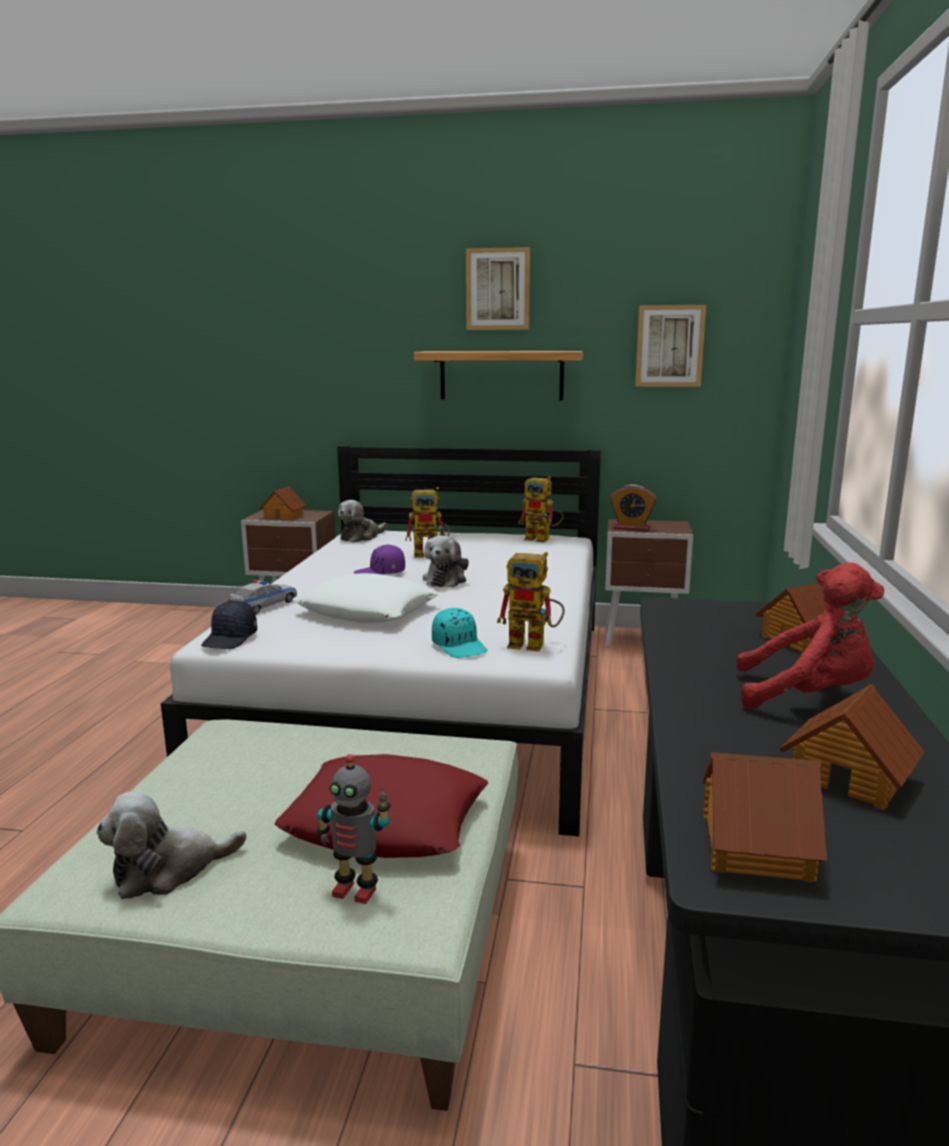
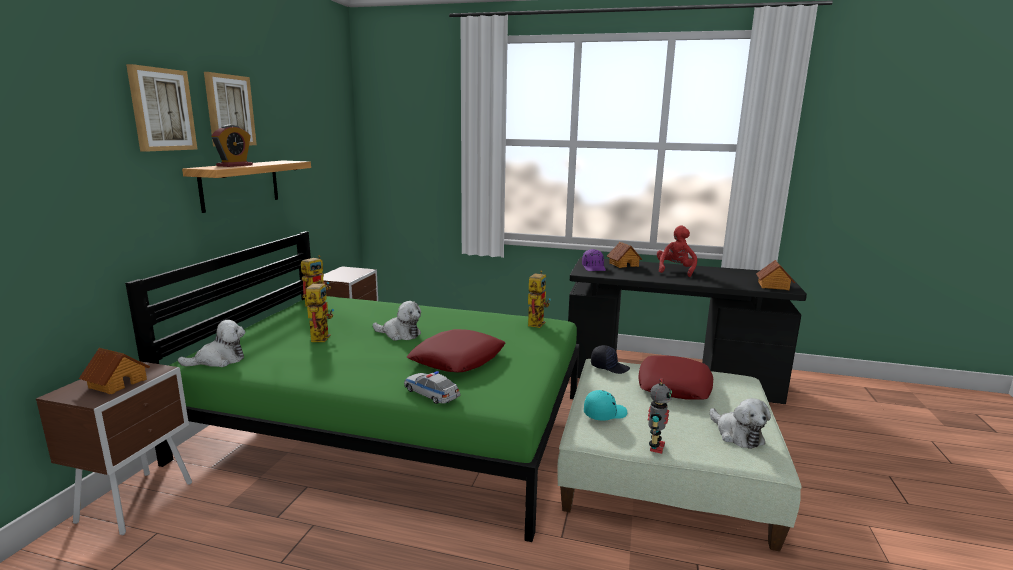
camera: 85 degrees left, 0 degrees up
(230, 639) = (509, 401): black cap -> black cap (609, 367)
(356, 890) = (727, 391): toy robot -> toy robot (655, 447)
(361, 537) = (219, 360): plush toy -> plush toy turned 75 degrees counterclockwise
(368, 610) = (457, 359): white pillow -> red pillow
(380, 573) = (366, 353): purple cap -> purple cap (594, 268)
(431, 695) = (394, 425): white bed -> green bed
(460, 646) = (535, 337): turquoise cap -> turquoise cap (604, 413)
(631, 528) = (347, 277): alarm clock -> alarm clock (234, 165)
(669, 346) = (319, 154): picture -> picture (161, 109)
(849, 776) = (728, 275): toy house -> none

